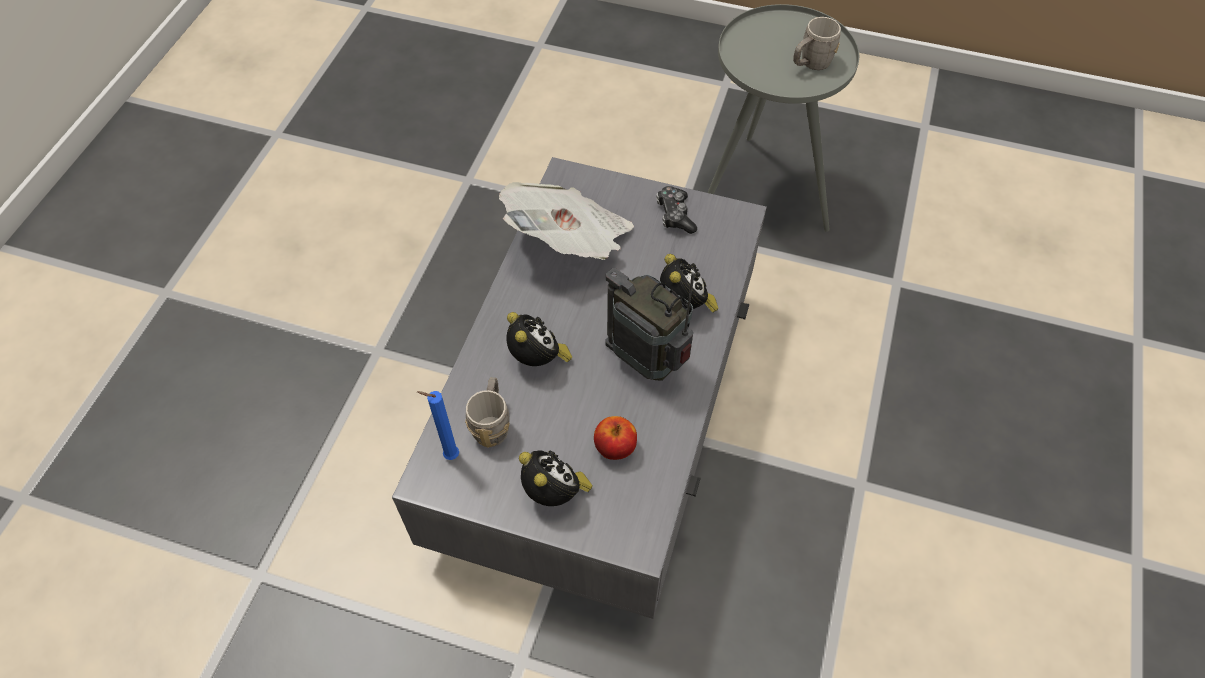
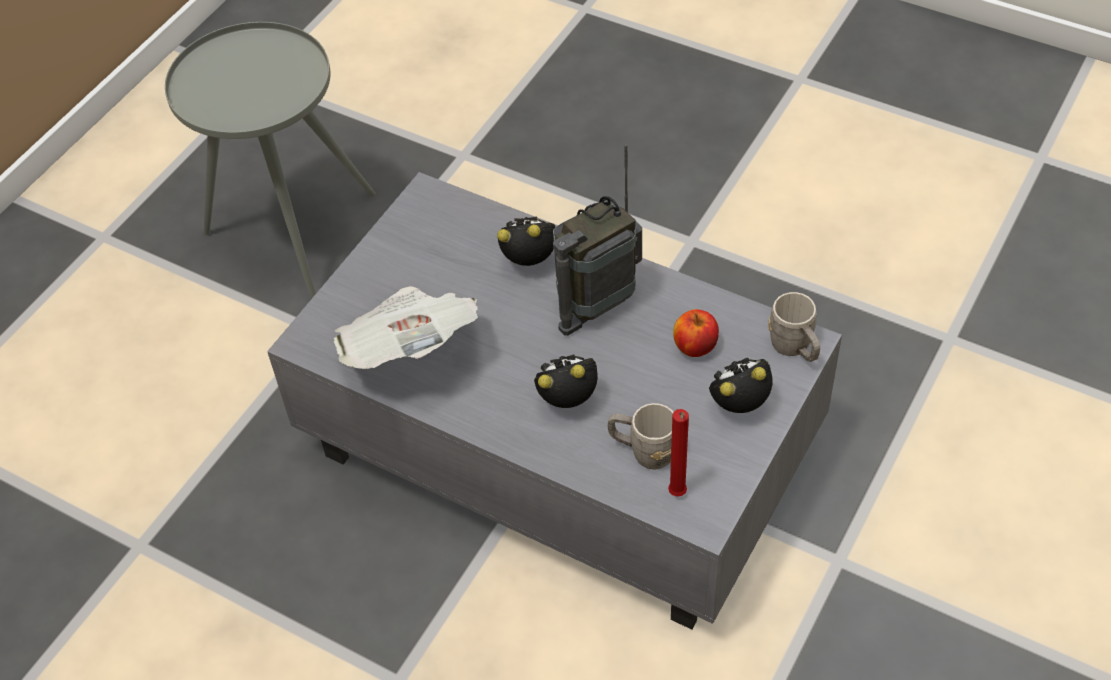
camera: 75 degrees left, 5 degrees down
(449, 456) = (677, 495): blue candle -> red candle
(675, 215) = (404, 249): game controller -> none
(810, 64) = (273, 66): grey mug -> grey mug (795, 349)

